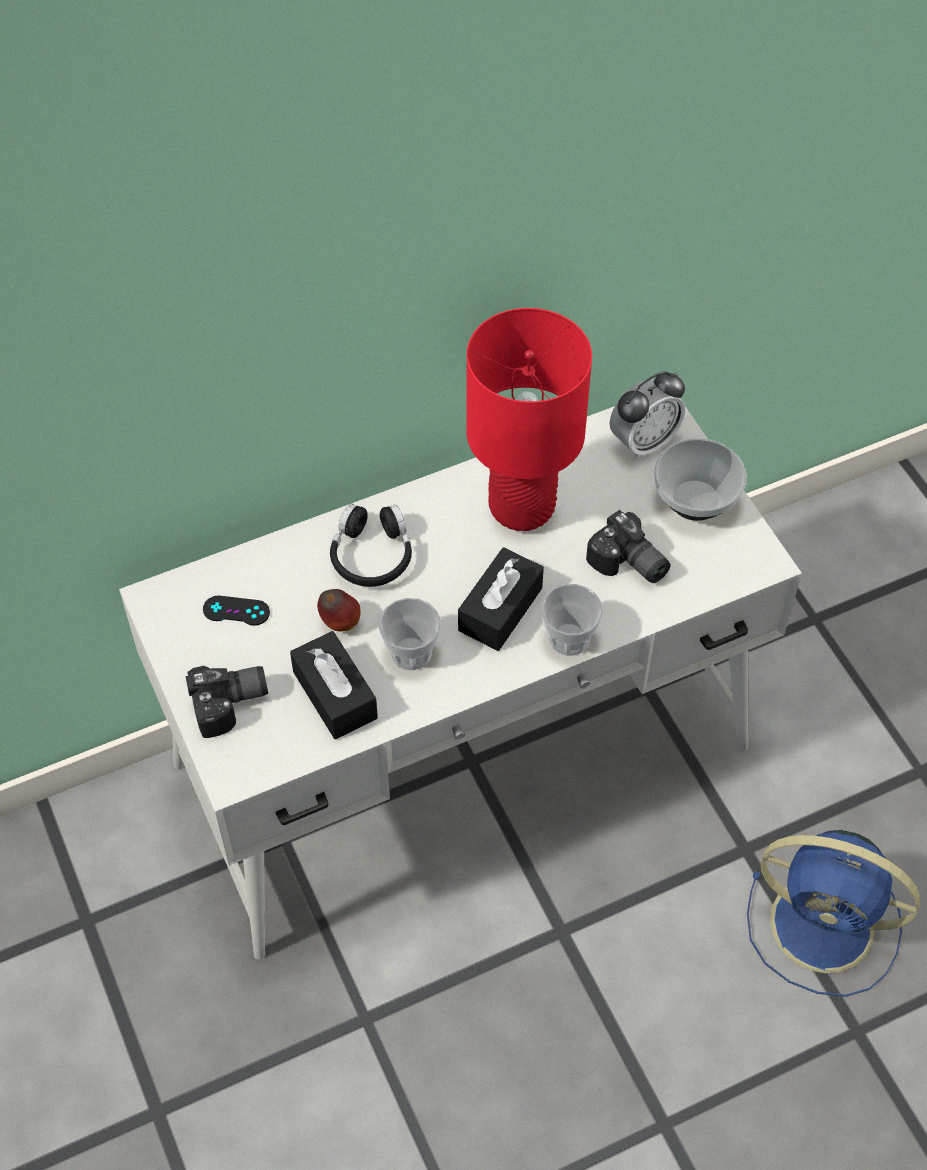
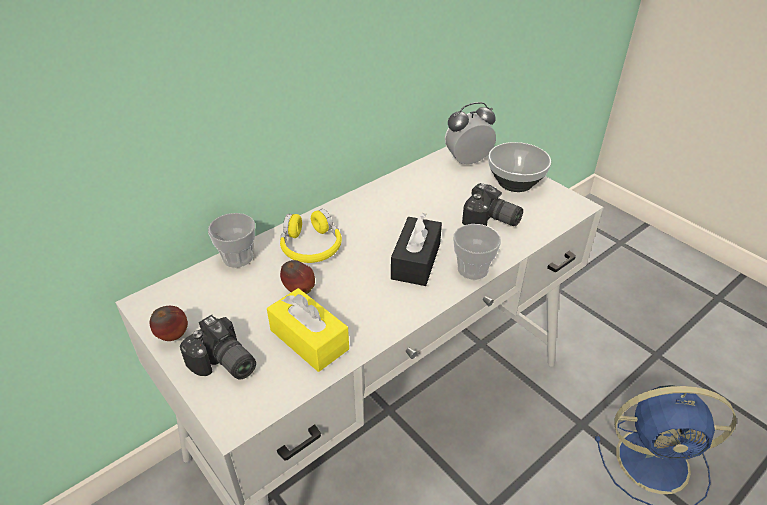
camera: 15 degrees left, 15 degrees down
(181, 655) = (173, 337): none -> apple
(231, 705) = (223, 364): camera -> camera turned 75 degrees clockwise
(236, 611) = (215, 298): black game controller -> none
(335, 695) = (309, 339): black tissue box -> yellow tissue box
(371, 555) = (311, 246): black headphones -> yellow headphones
(411, 652) = (360, 299): cup -> cup (238, 257)
(523, 510) = (407, 205): red table lamp -> none
(644, 442) = (467, 161): alarm clock -> alarm clock turned 150 degrees counterclockwise

